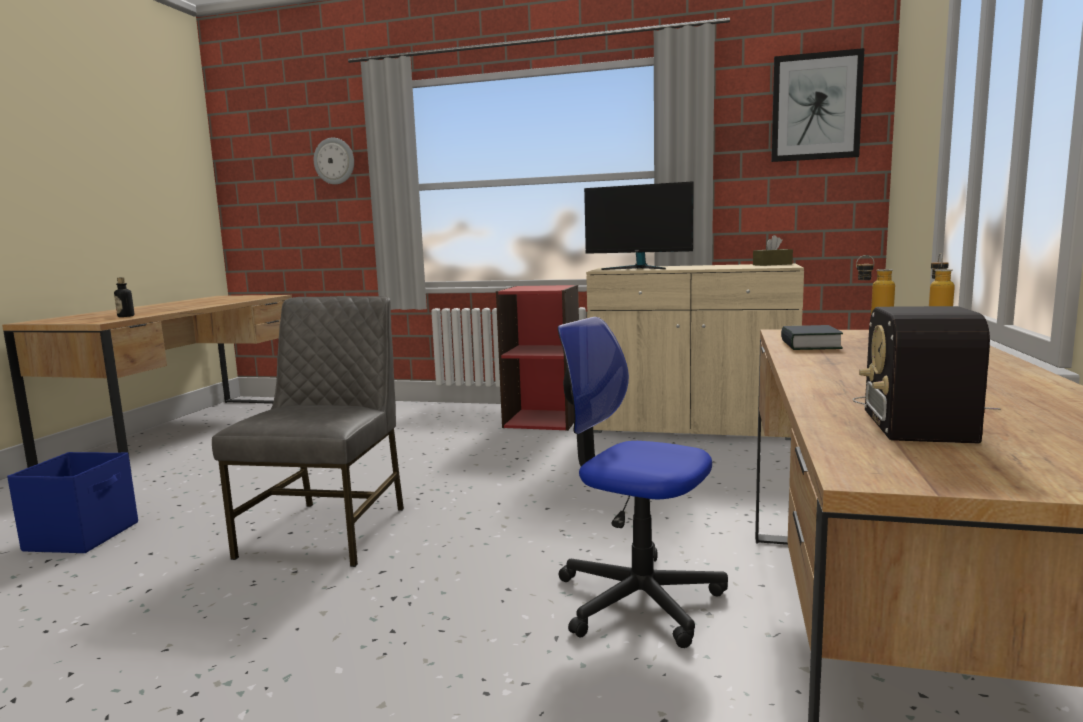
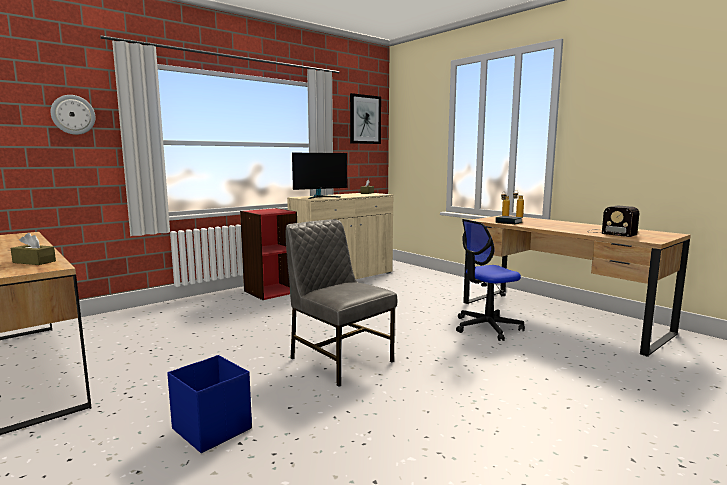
camera: 55 degrees left, 0 degrees up
(126, 316) = (34, 262): bottle -> brown tissue box

